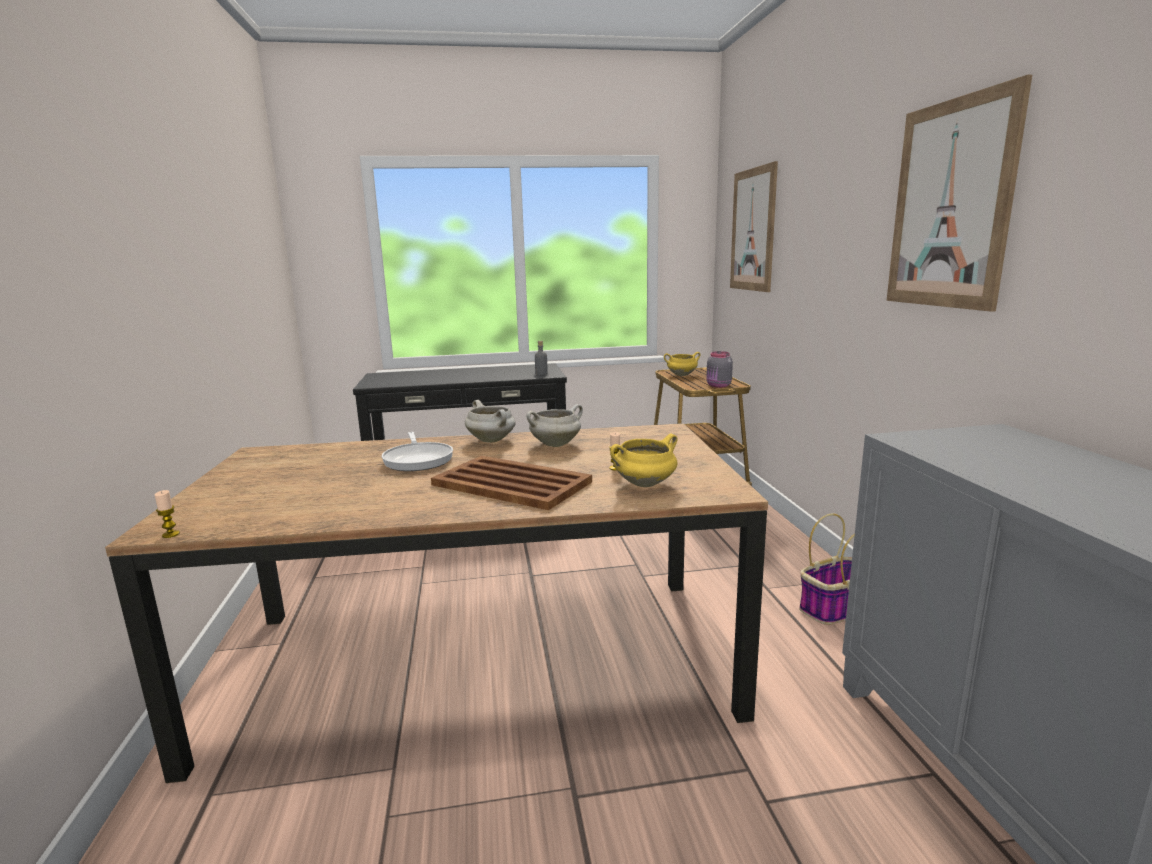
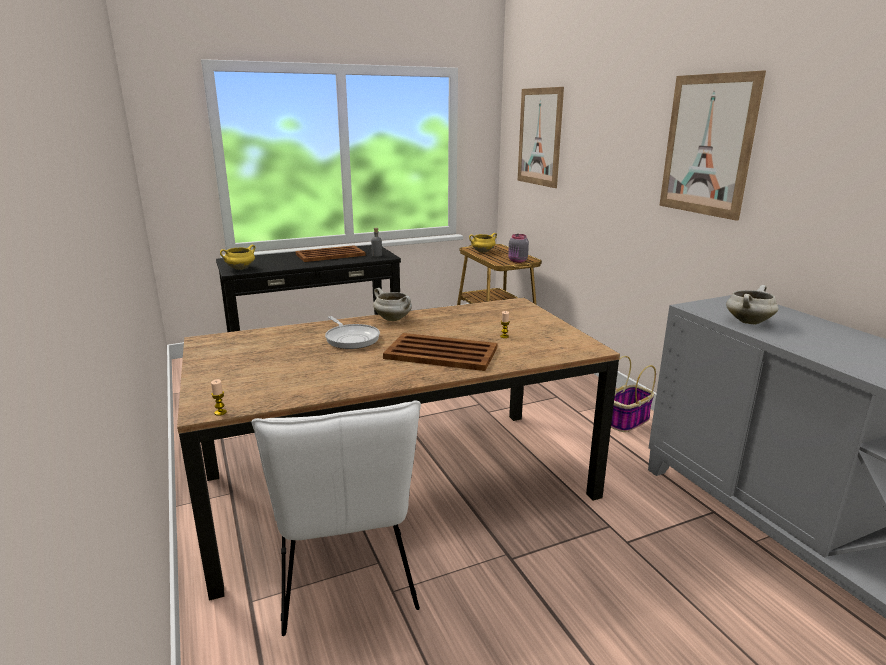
camera: 15 degrees left, 5 degrees up
(339, 786) = (346, 580): none -> white chair
(488, 372) = (329, 255): none -> brown tray
(556, 444) = (445, 320): white cooking pot -> white cooking pot (748, 321)
(644, 484) = (534, 347): yellow cooking pot -> yellow cooking pot (240, 268)

